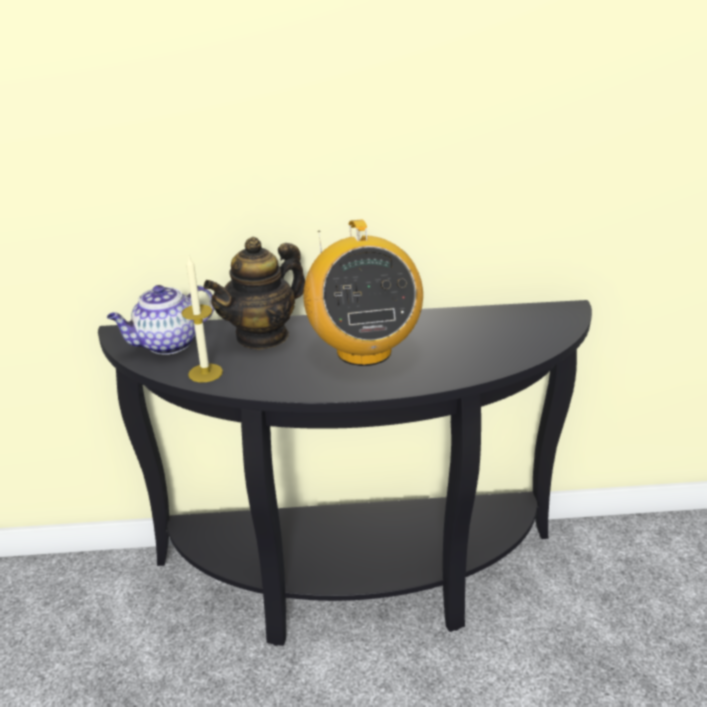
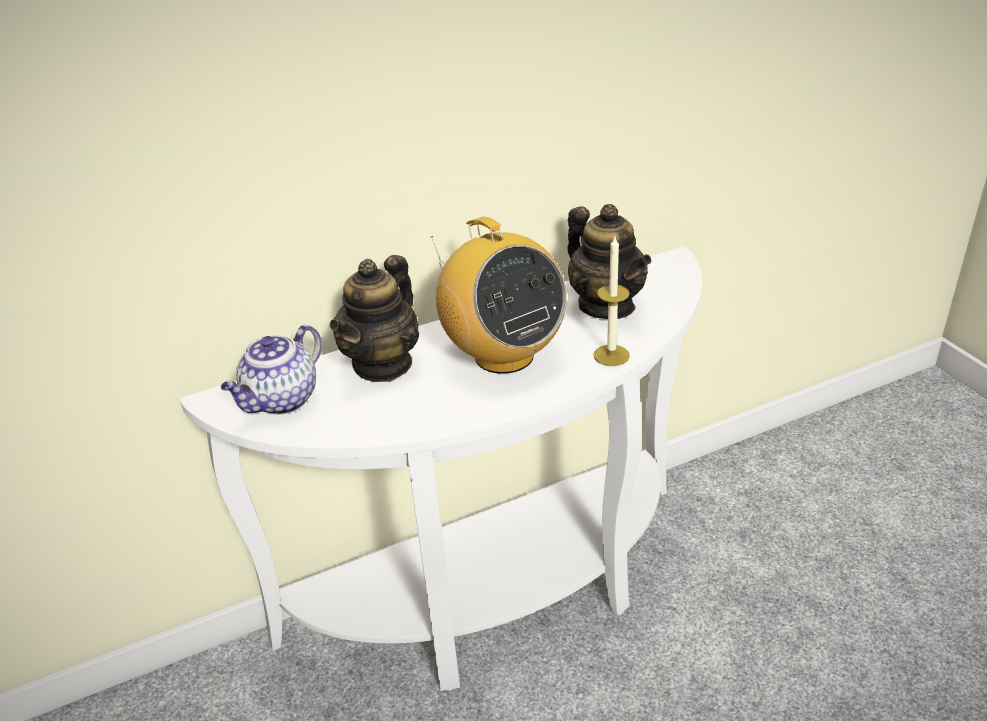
camera: 20 degrees left, 5 degrees up
(205, 373) = (351, 423): candle -> candle (611, 355)
(358, 583) = (503, 598): black console table -> white console table
(481, 332) = (606, 305): none -> teapot

